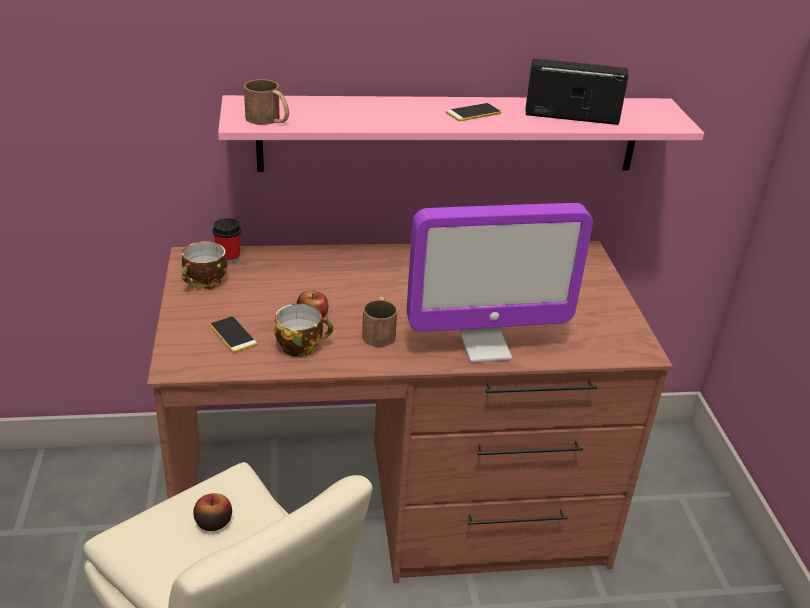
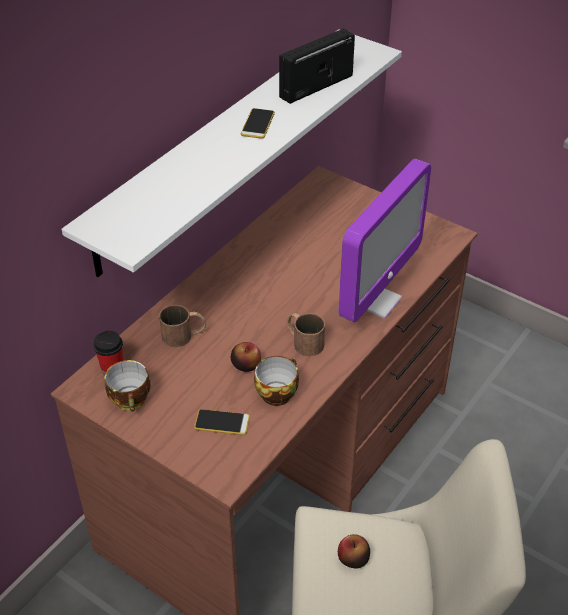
camera: 45 degrees left, 10 degrees up
(269, 120) = (146, 228): brown mug -> brown mug (184, 335)
(451, 134) = (219, 147): pink shelf -> white shelf

